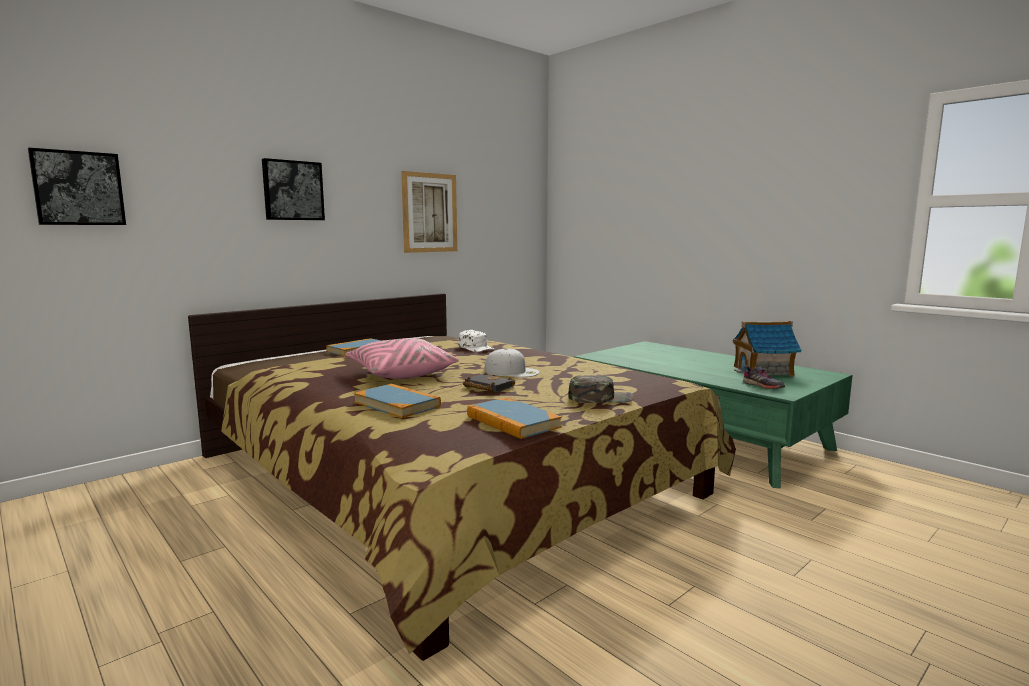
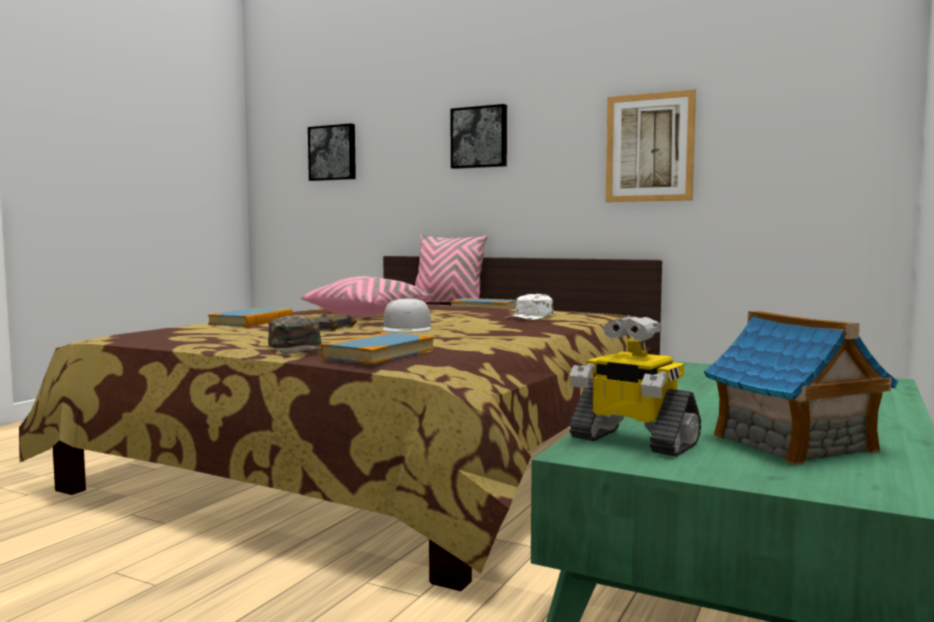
camera: 70 degrees right, 5 degrees down
(289, 354) = (448, 304): none -> pink pillow
(512, 422) = (195, 338): book -> book (379, 353)
(762, 386) = (632, 441): grey shoe -> toy robot

